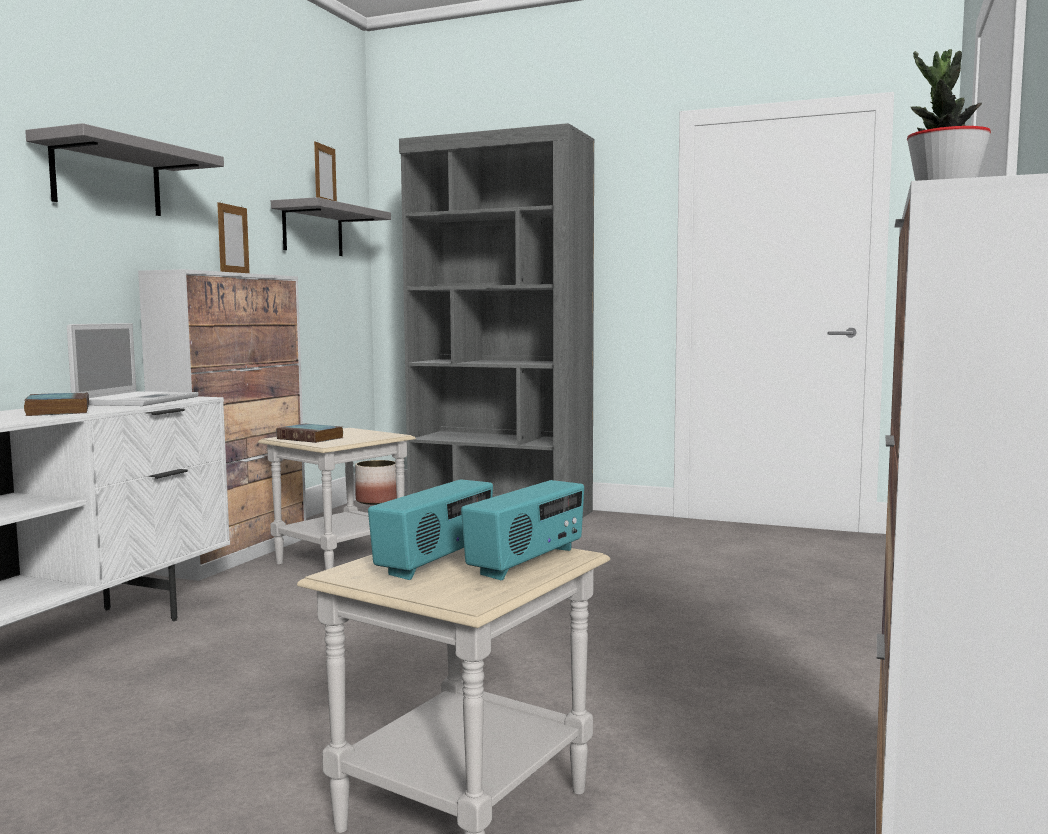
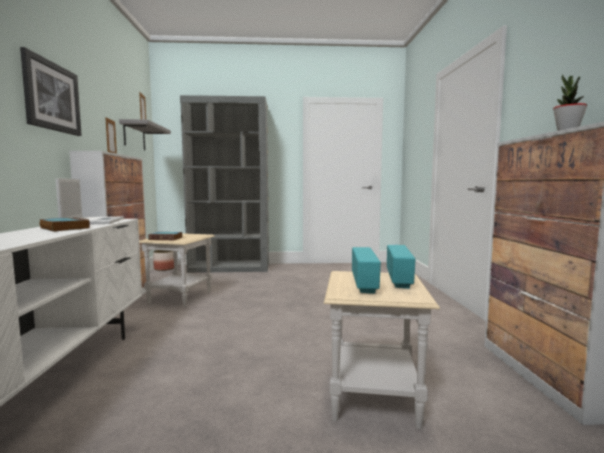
camera: 25 degrees left, 0 degrees up
(107, 178) = (52, 97): grey shelf -> picture

